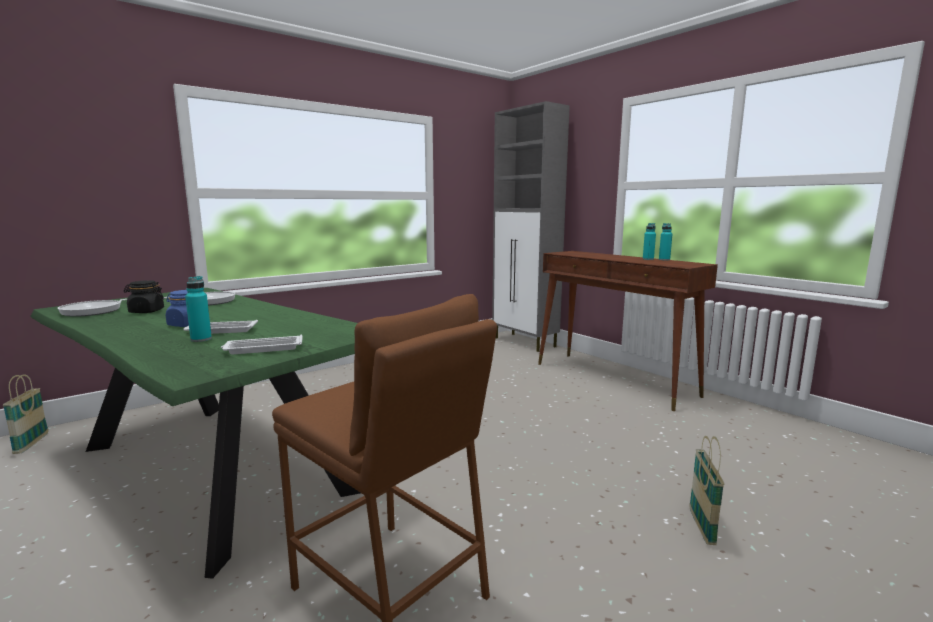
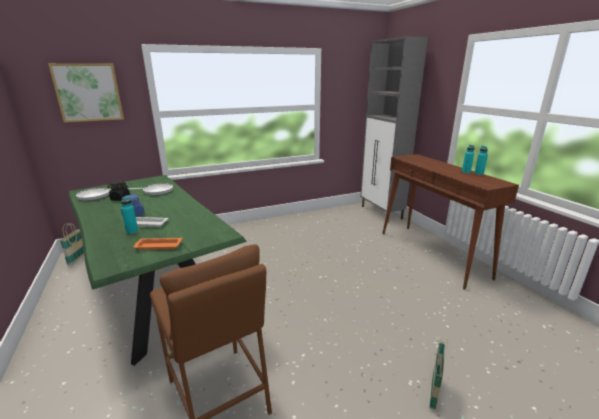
camera: 15 degrees right, 10 degrees up
(77, 150) = (88, 92): none -> picture
(263, 349) = (158, 246): white tray -> orange tray

